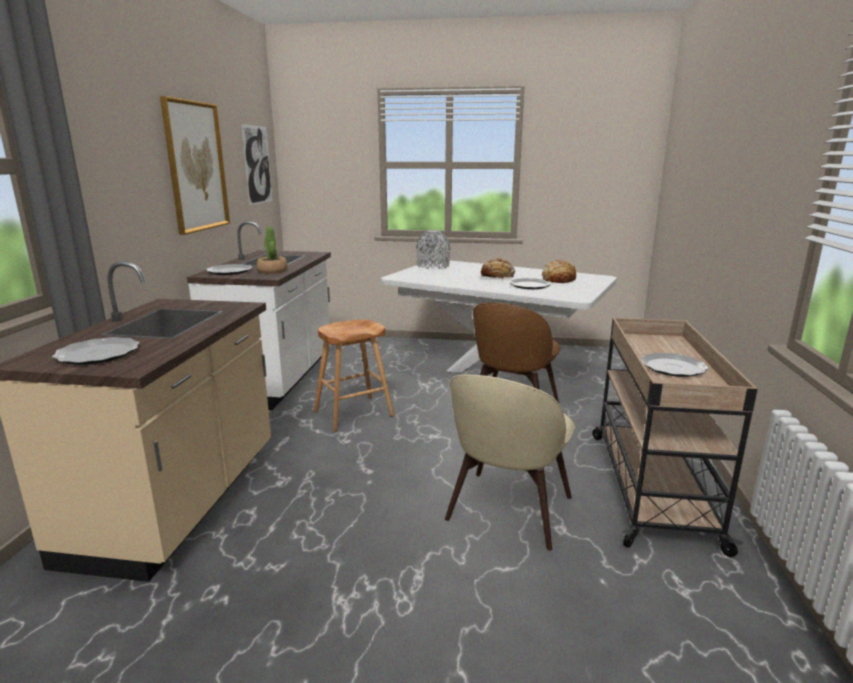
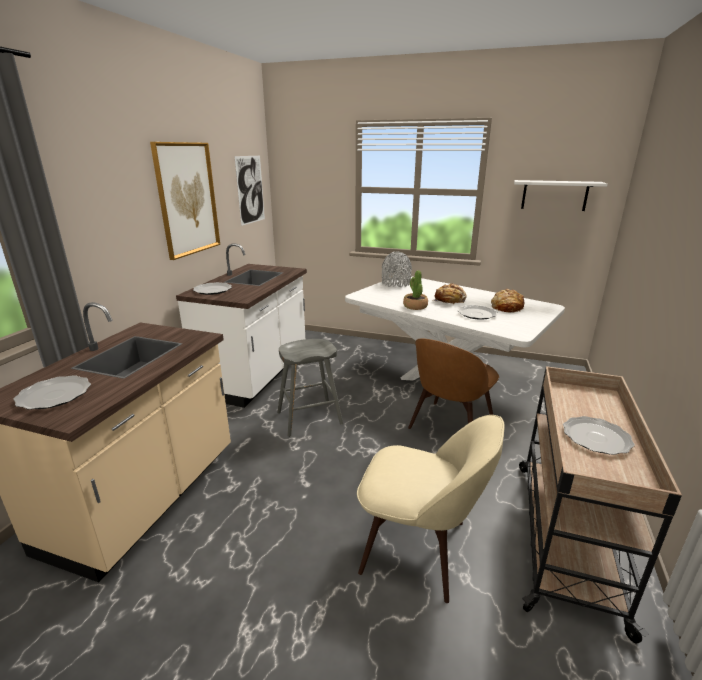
camera: 10 degrees right, 5 degrees up
(272, 271) = (247, 291): potted plant -> potted plant (415, 306)
(353, 413) = (309, 418): brown stool -> grey stool
(508, 511) = (419, 548): beige chair -> beige chair turned 105 degrees counterclockwise
(593, 165) = (554, 195): none -> white shelf

